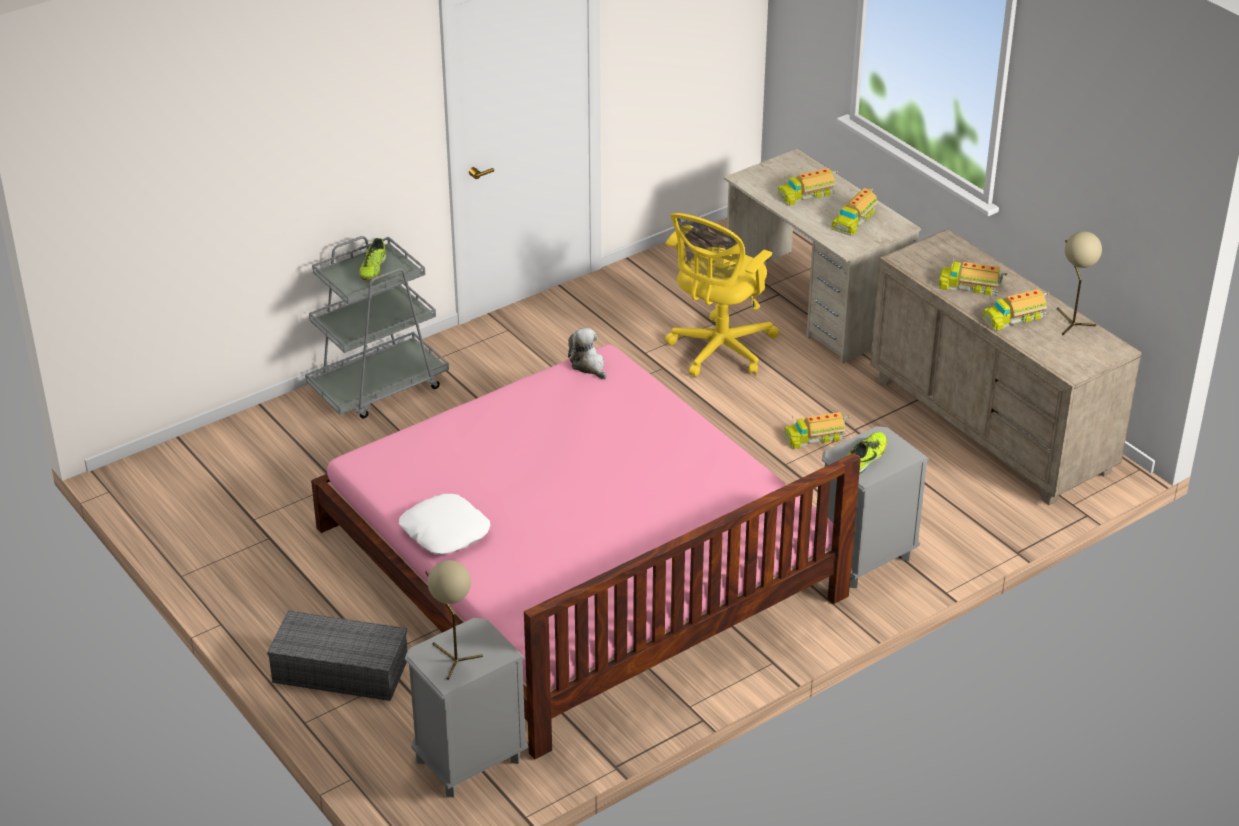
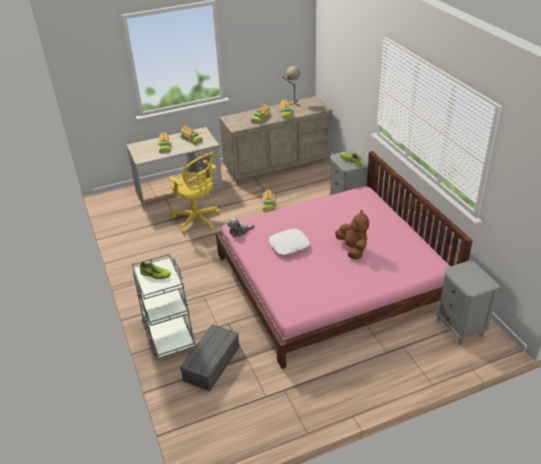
camera: 75 degrees left, 0 degrees up
(338, 671) = (396, 368): grey storage box -> grey storage box (212, 364)
(444, 532) = (355, 289): white pillow -> white pillow (289, 245)
(453, 659) = (474, 280): beige table lamp -> none
(570, 518) = (353, 249): none -> brown plush toy

